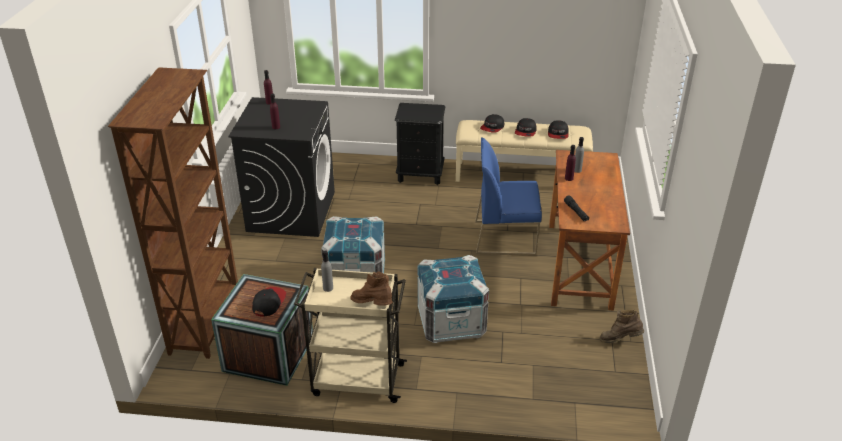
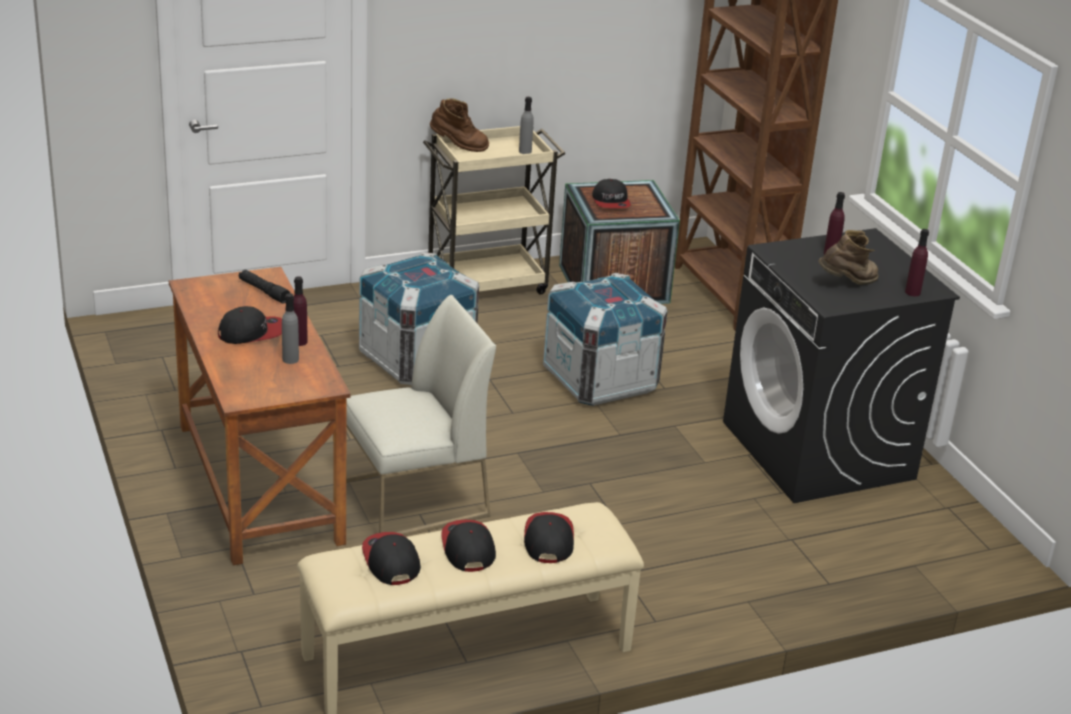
camera: 150 degrees right, 5 degrees down
(420, 175) = (678, 589): black nightstand -> none
(505, 237) = (414, 499): blue chair -> white chair
(591, 188) = (252, 332): none -> cap
(619, 340) = (162, 392): brown boot -> brown boot (847, 283)

